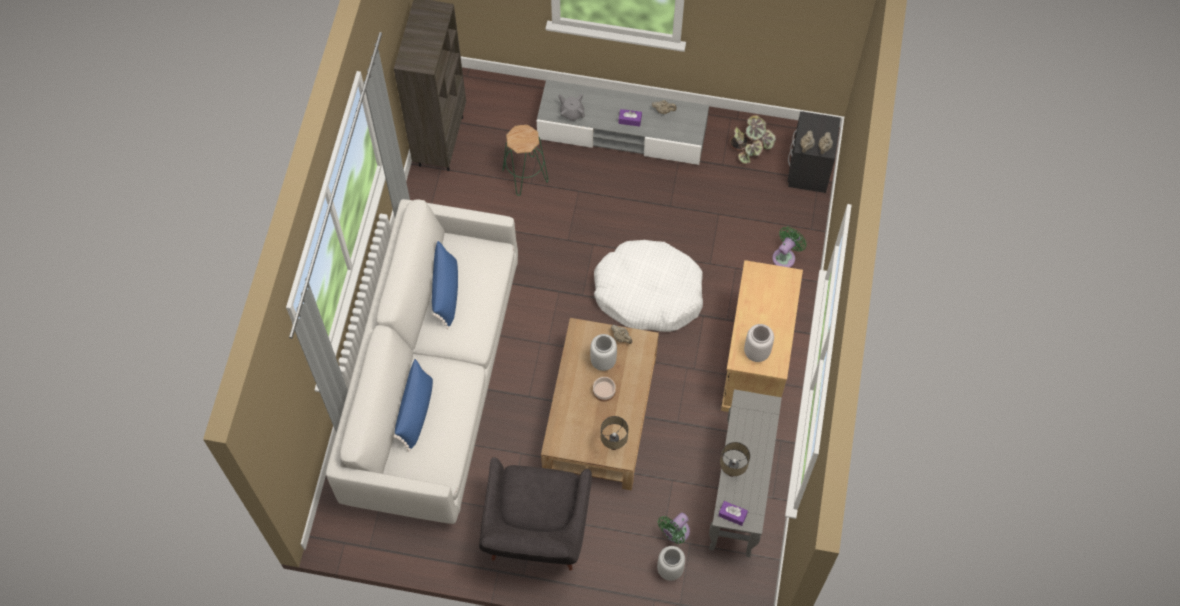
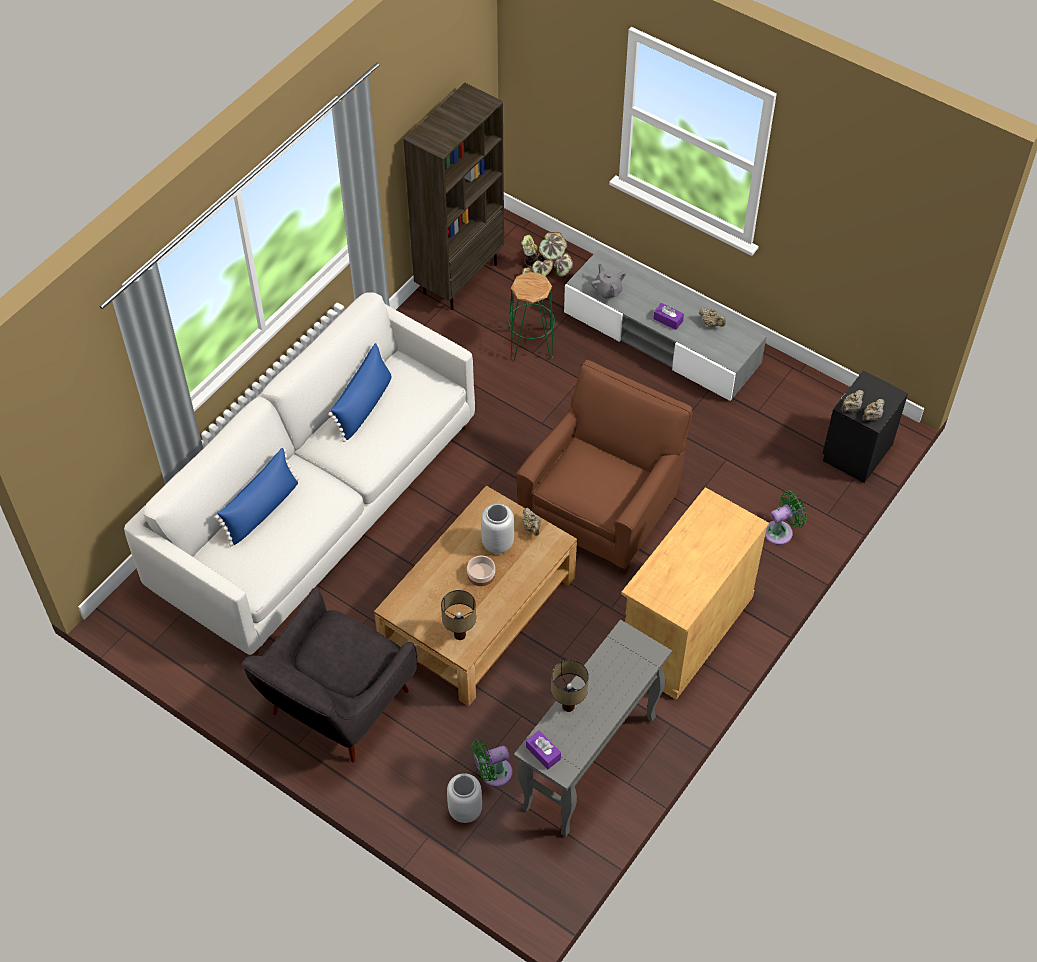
camera: 25 degrees right, 10 degrees down
(648, 292) = (601, 509): white dog bed -> brown armchair
(750, 147) = (800, 405): potted plant -> potted plant (545, 270)
(756, 352) = (666, 588): grey vase -> none

